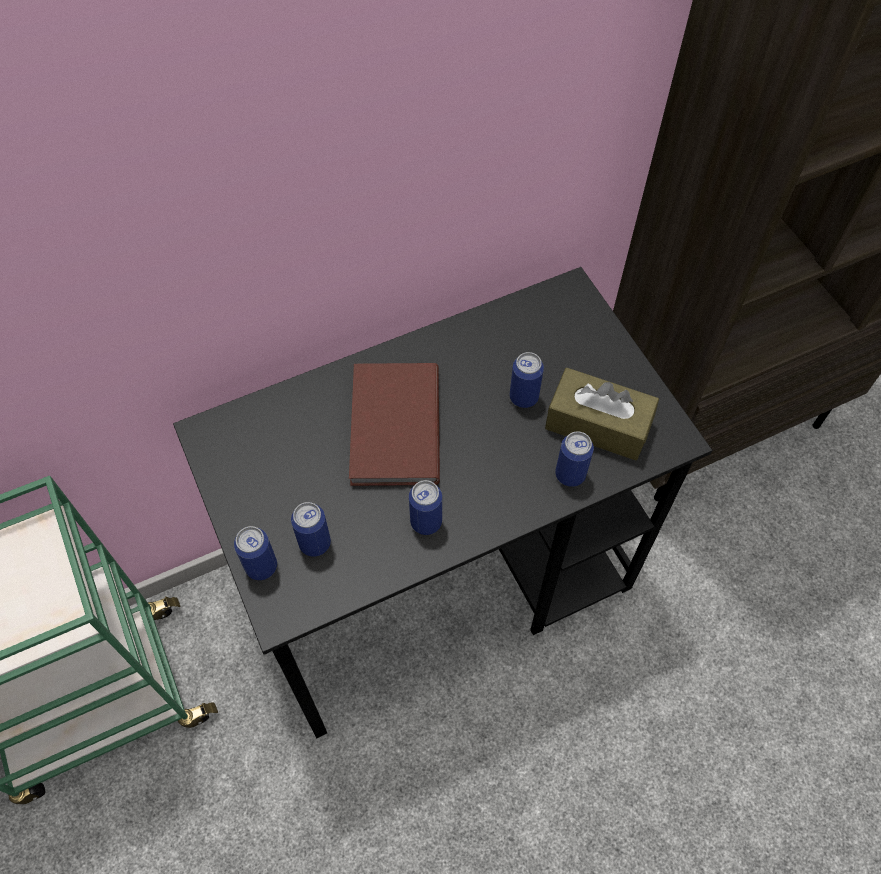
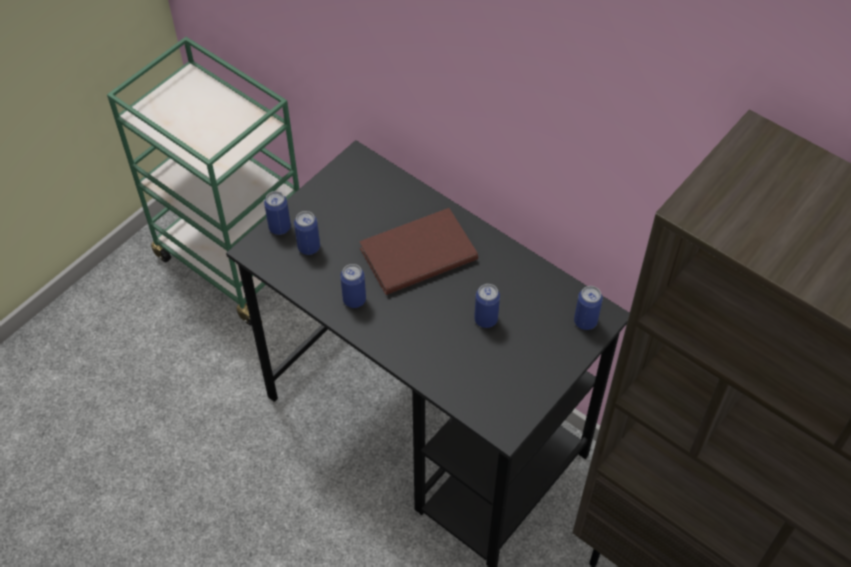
camera: 65 degrees right, 5 degrees down
(570, 474) = (436, 370): can -> can (585, 321)
(598, 424) = (489, 373): brown tissue box -> none

